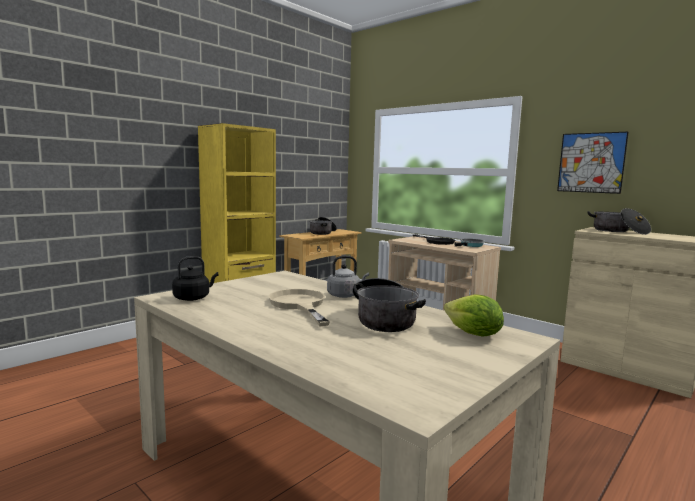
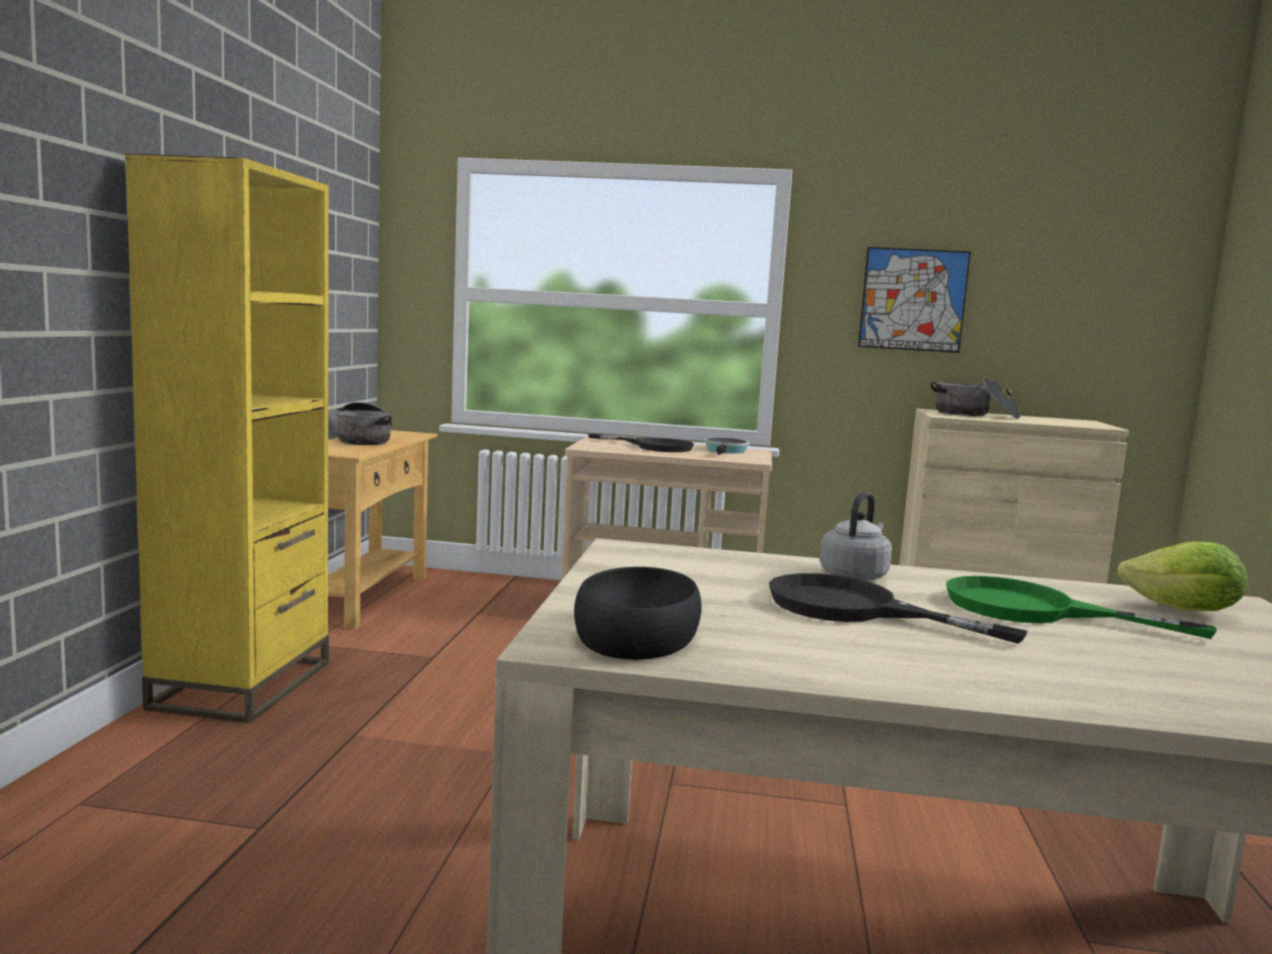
camera: 35 degrees left, 0 degrees up
(193, 298) = (635, 634): black kettle -> black bowl
(299, 305) = (854, 609): beige frying pan -> black frying pan
(384, 319) = (1034, 610): cooking pot -> green frying pan

